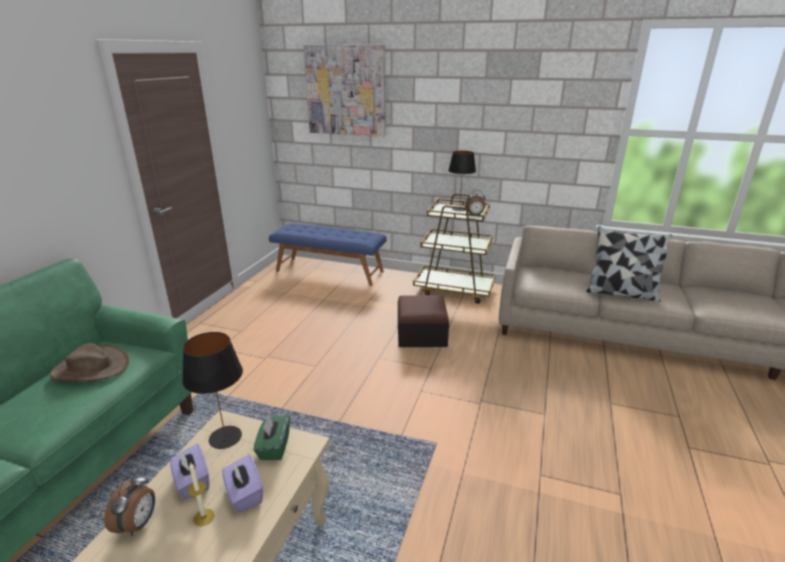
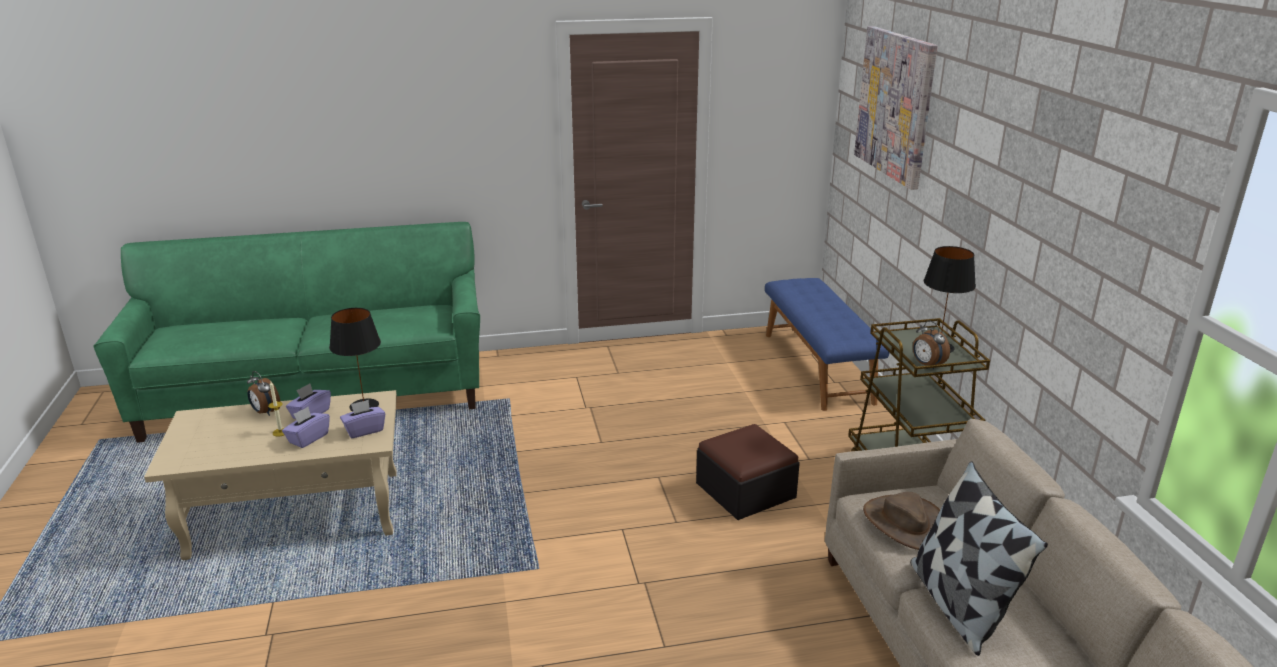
camera: 60 degrees right, 0 degrees up
(90, 368) = (399, 316): brown hat -> brown hat (904, 523)
(138, 524) = (265, 412): alarm clock -> alarm clock turned 60 degrees clockwise
(274, 447) = (364, 430): green tissue box -> purple tissue box

